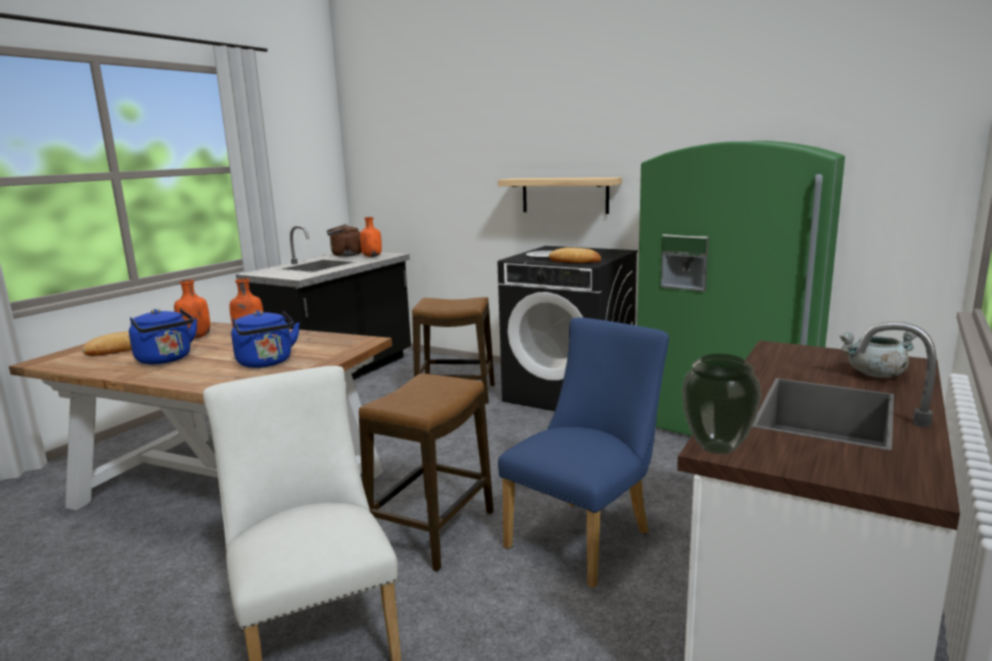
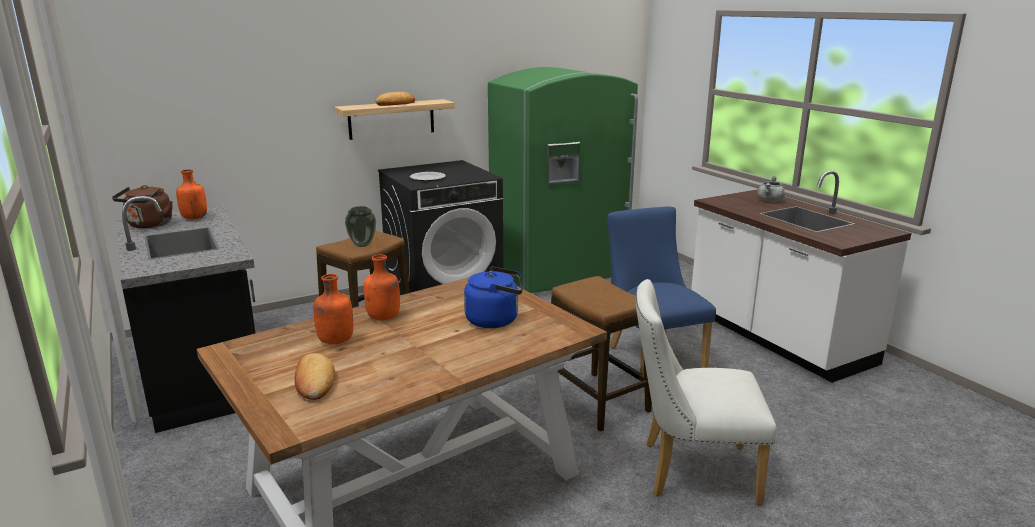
camera: 60 degrees left, 5 degrees up
(166, 359) = (409, 359): blue kettle -> none
(575, 261) = (468, 177): bread -> bread (395, 104)
(716, 448) = (837, 242): vase -> vase (362, 245)

